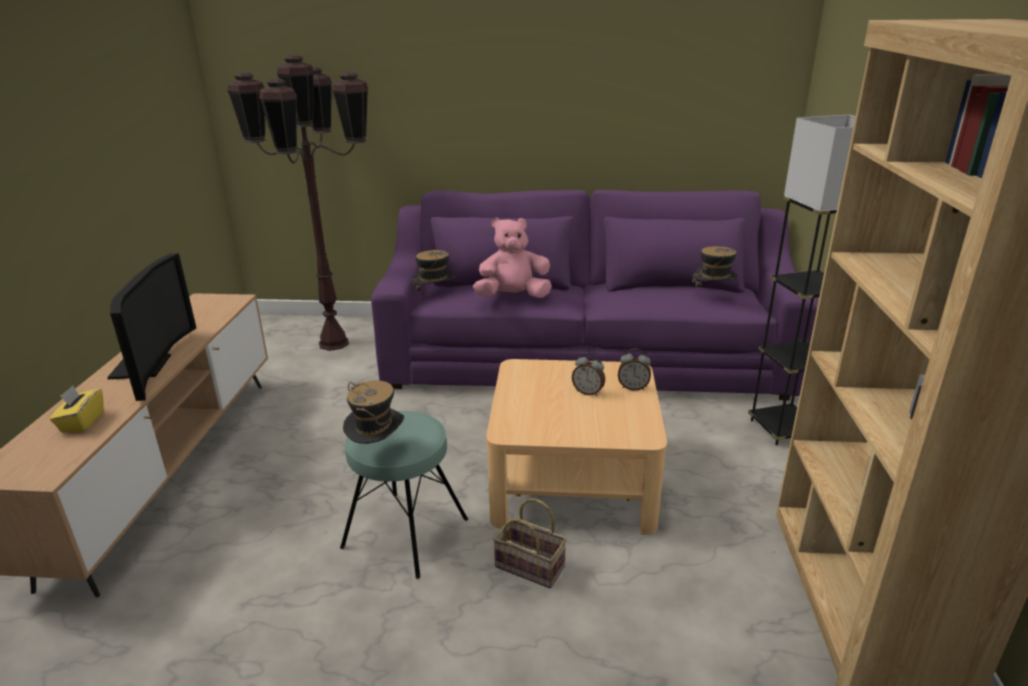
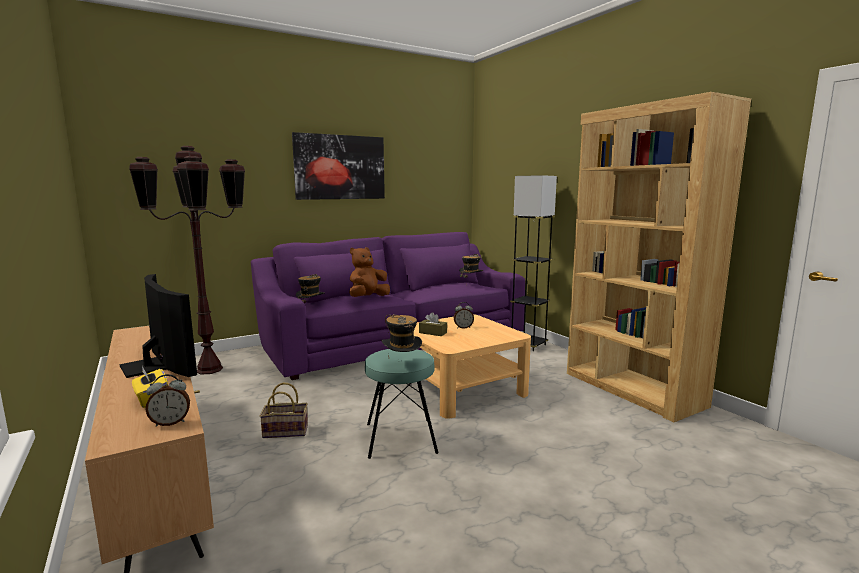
camera: 35 degrees left, 15 degrees down
(513, 297) = (368, 298): pink plush toy -> brown plush toy
(530, 390) = (433, 332): none -> brown tissue box
(532, 566) = (490, 426): basket -> basket (287, 431)
(541, 68) = (340, 167): none -> picture
(633, 387) = (481, 322): alarm clock -> alarm clock (170, 422)

